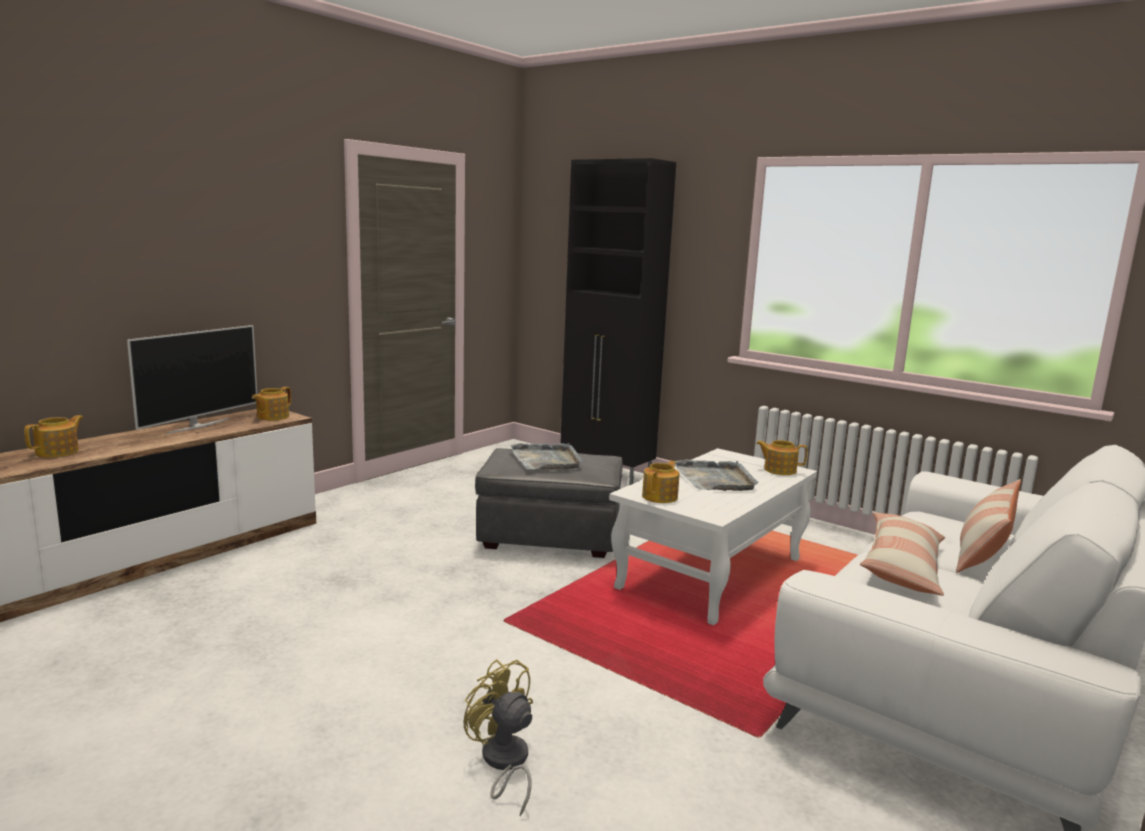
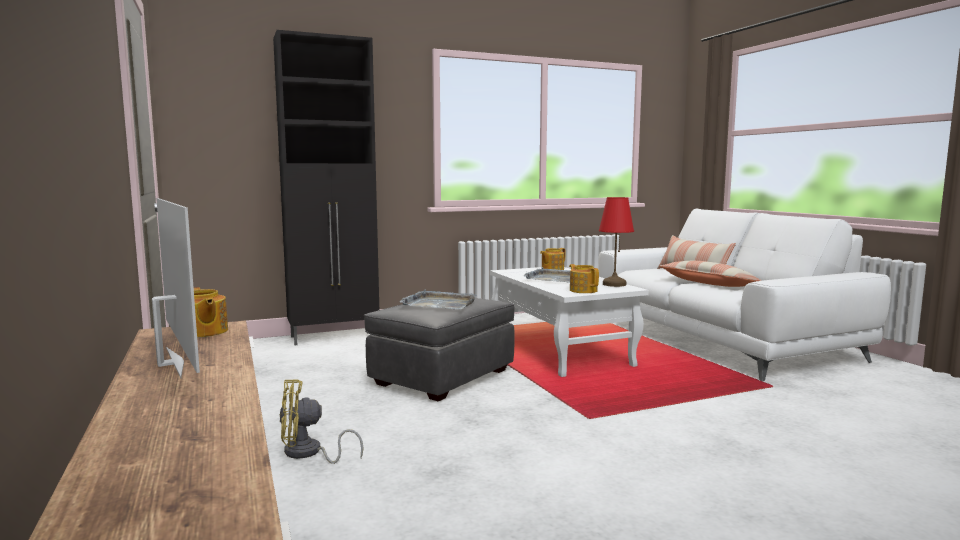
camera: 60 degrees left, 5 degrees down
(58, 452) = (158, 448): teapot -> none
(503, 763) = (802, 454): yellow fan -> yellow fan (308, 453)
(727, 507) = (614, 284): none -> red table lamp

